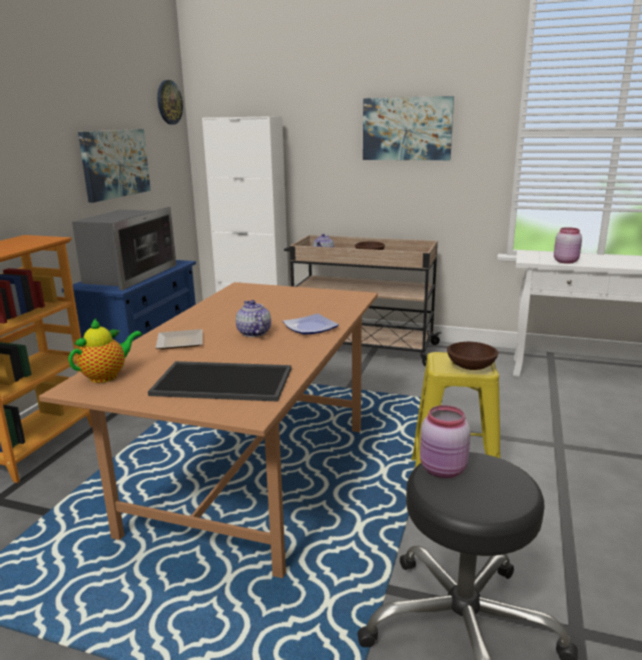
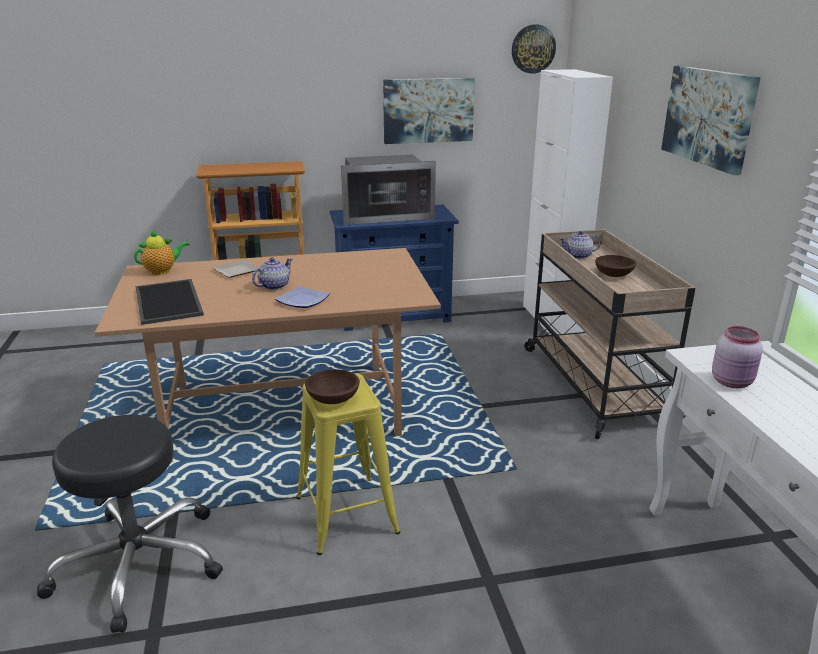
camera: 60 degrees right, 5 degrees up
(107, 376) = (162, 271): teapot -> teapot turned 45 degrees counterclockwise
(443, 470) = (128, 425): pink jar -> none

